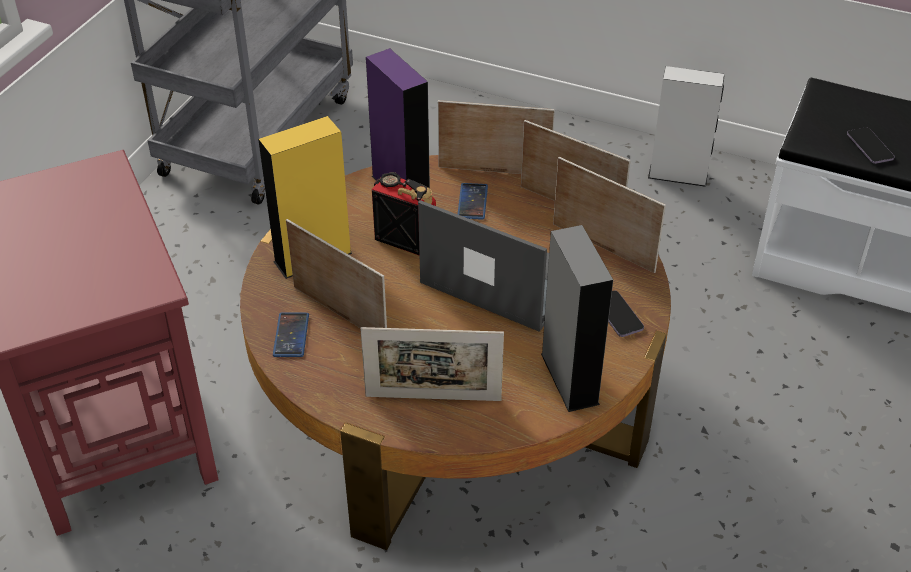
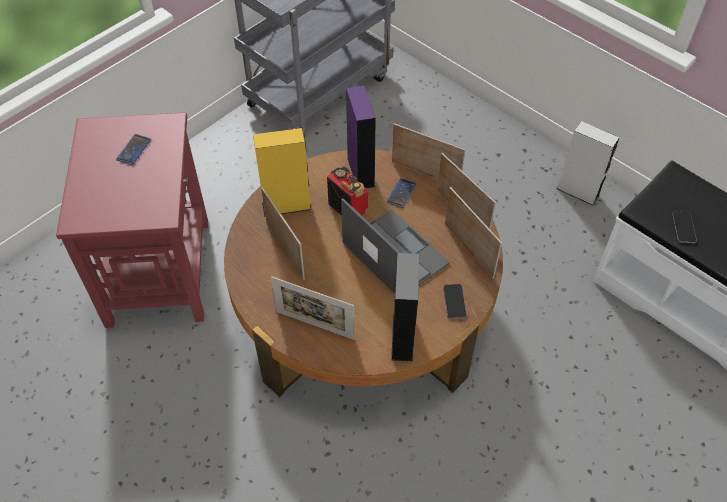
camera: 20 degrees right, 10 degrees up
(291, 335) = (251, 256): phone -> phone (133, 150)

